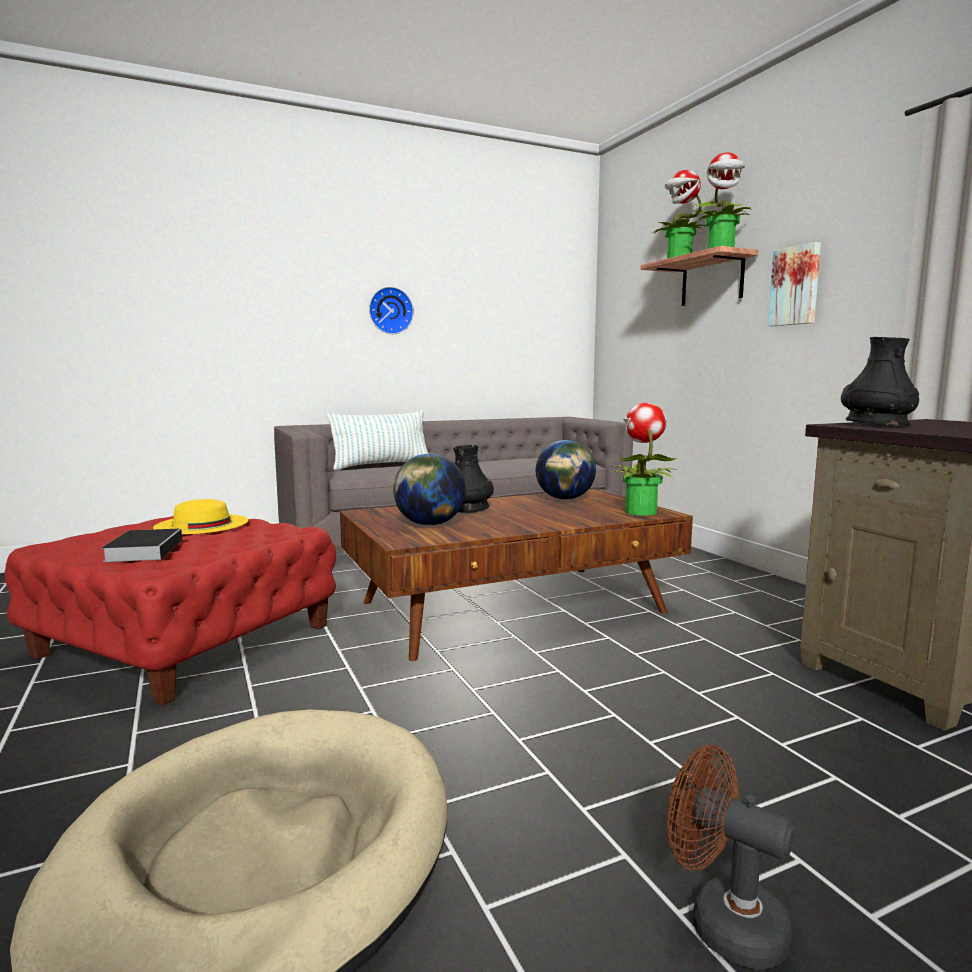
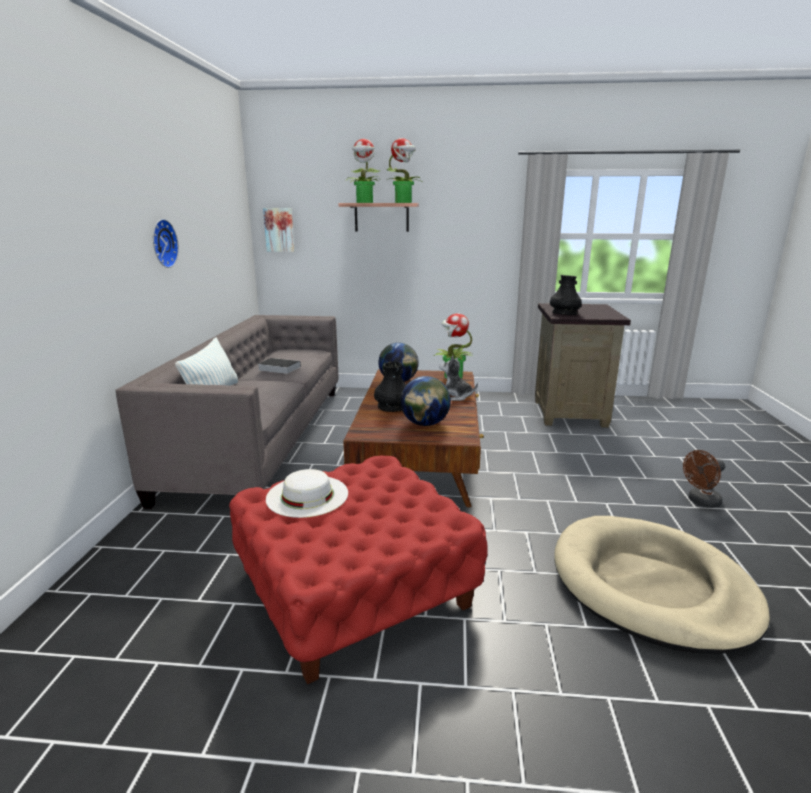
camera: 60 degrees left, 10 degrees up
(144, 550) = (381, 524): book -> book (278, 368)
(202, 524) = (307, 495): yellow hat -> white hat
(557, 522) = (455, 396): none -> plush toy
(796, 286) = (447, 229): picture -> picture (279, 230)

